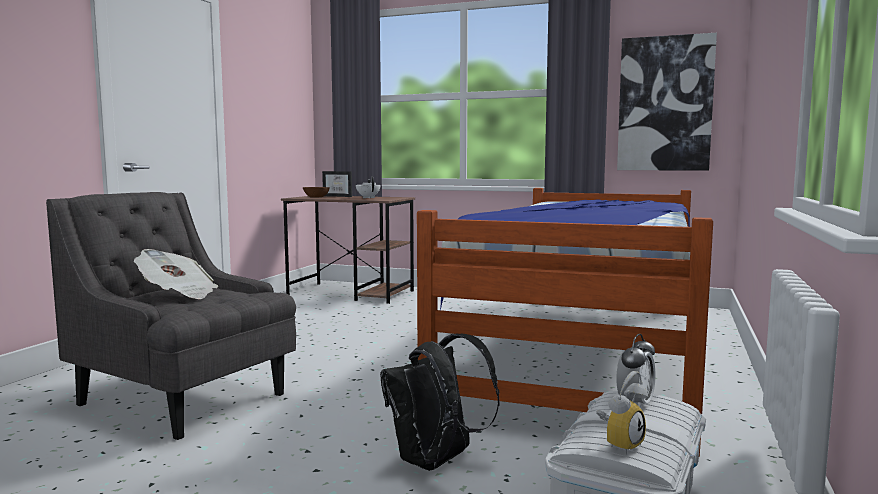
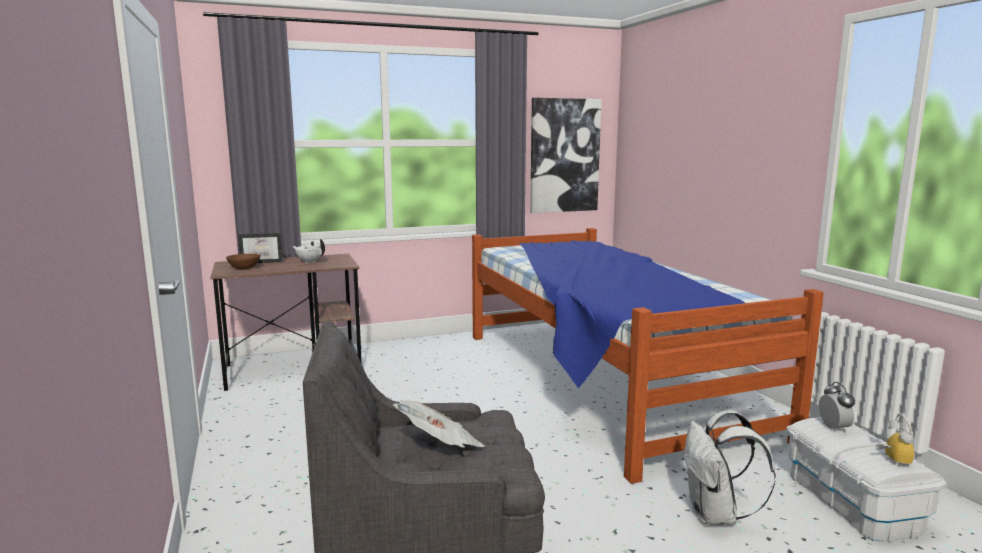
camera: 40 degrees left, 5 degrees up
(436, 462) = (716, 515): black backpack -> white backpack

